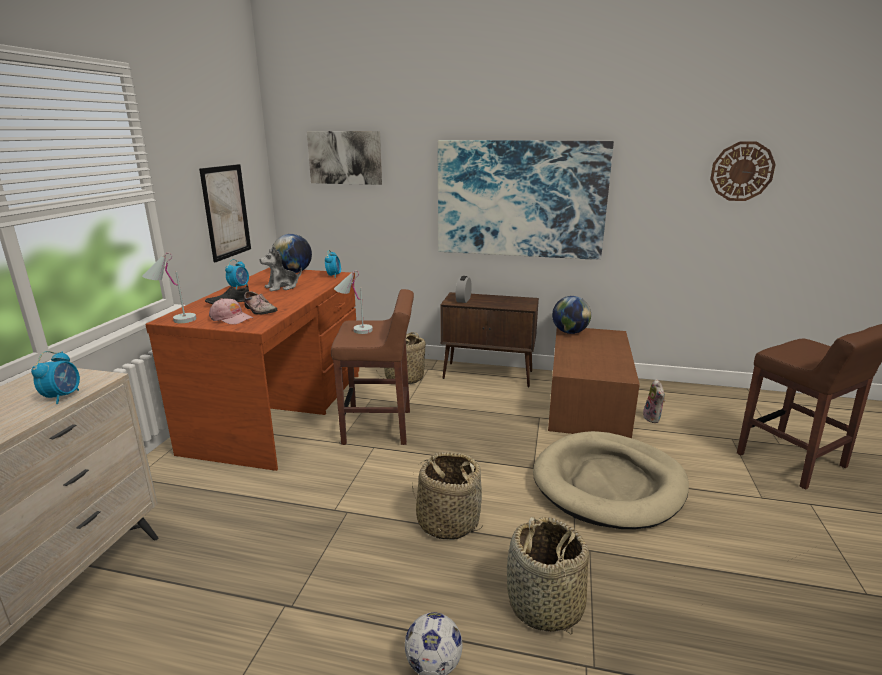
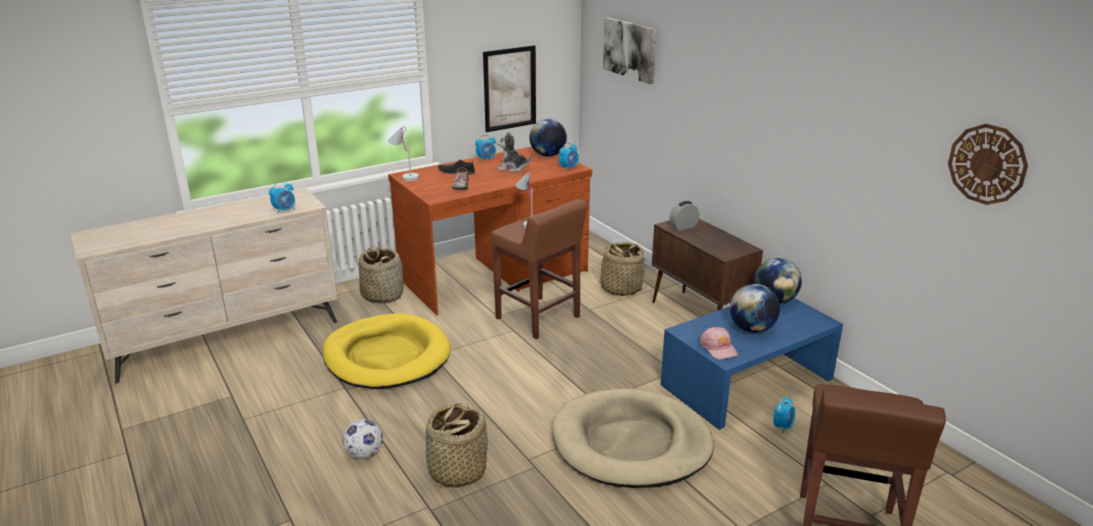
camera: 45 degrees right, 5 degrees up
(231, 318) = (434, 186): pink cap -> pink cap (718, 348)
(284, 539) = (386, 356): none -> yellow dog bed
(447, 521) = (481, 399): basket -> basket (383, 295)
(520, 199) = (759, 132): picture -> none
(586, 401) = (746, 381): brown coffee table -> blue coffee table
(595, 353) = (752, 329): none -> globe
(653, 418) = (782, 427): plush toy -> alarm clock

